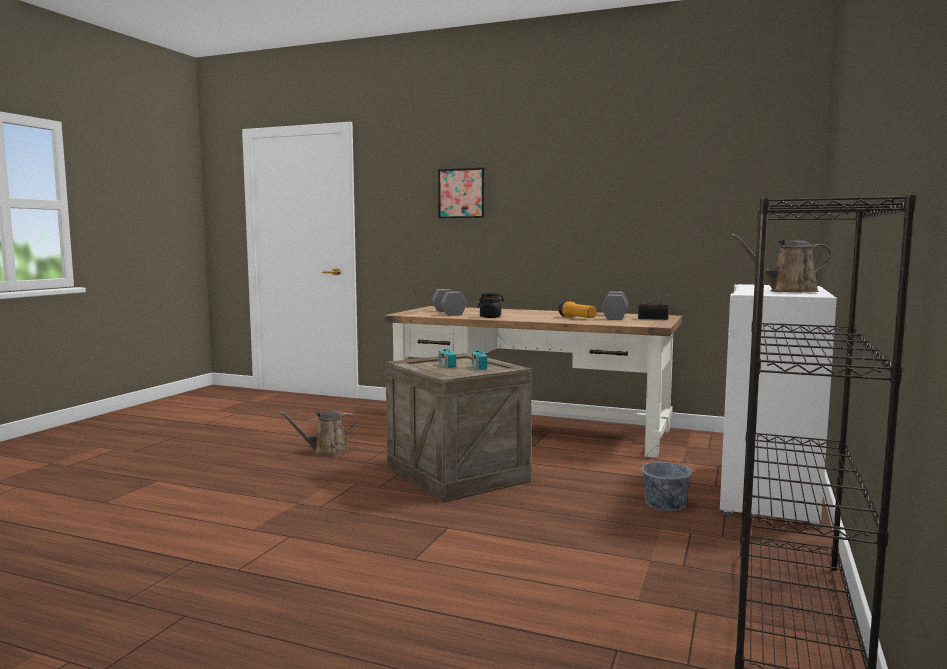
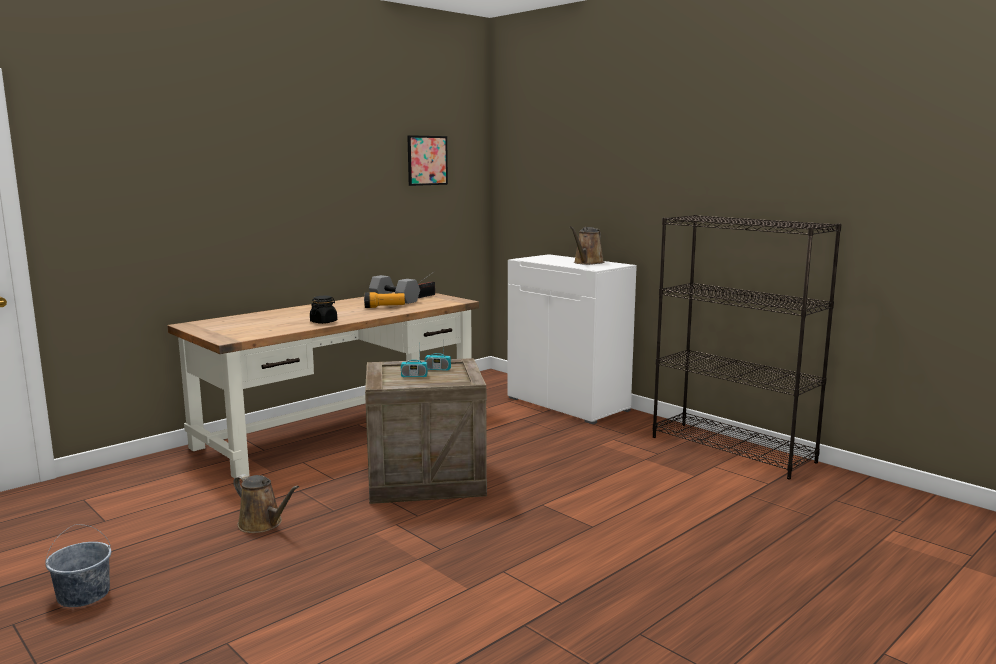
camera: 65 degrees left, 5 degrees up
(326, 451) = (263, 524): brown watering can -> brown watering can turned 60 degrees counterclockwise
(447, 313) = (257, 327): grey dumbbell -> none
(461, 193) = (193, 180): picture -> picture (427, 160)
(665, 504) = (561, 432): grey bucket -> grey bucket (83, 595)

